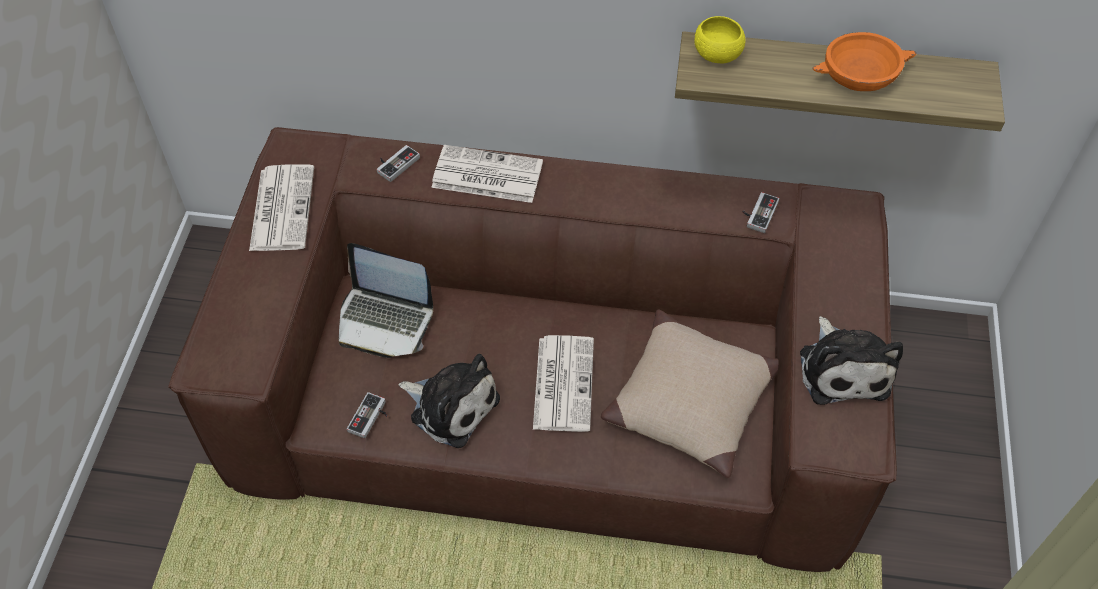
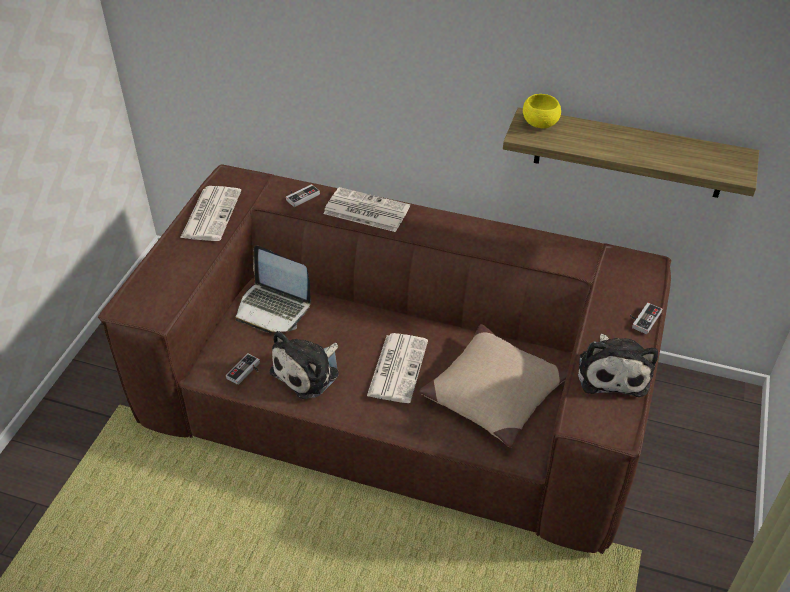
camera: 10 degrees right, 10 degrees down
(451, 405) = (308, 372): plush toy -> plush toy turned 90 degrees clockwise
(758, 213) = (567, 258): game controller -> game controller (643, 318)
(859, 77) = (646, 148): orange bowl -> none

